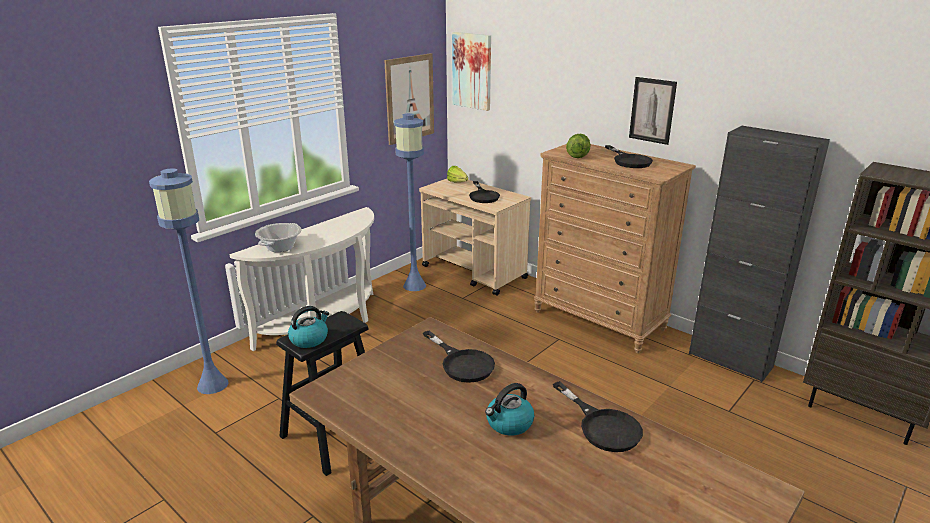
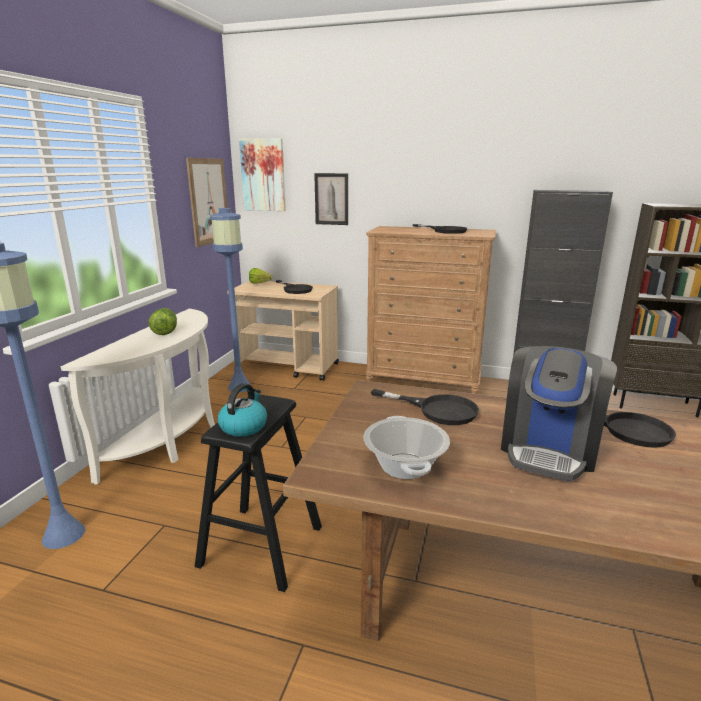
camera: 25 degrees left, 5 degrees down
(280, 247) = (124, 351): cooking pot -> cooking pot (405, 466)
(509, 423) = (548, 449): kettle -> coffee machine
(578, 155) = (399, 231): lettuce -> lettuce (165, 332)
(652, 110) = (451, 188): picture -> picture (331, 199)

